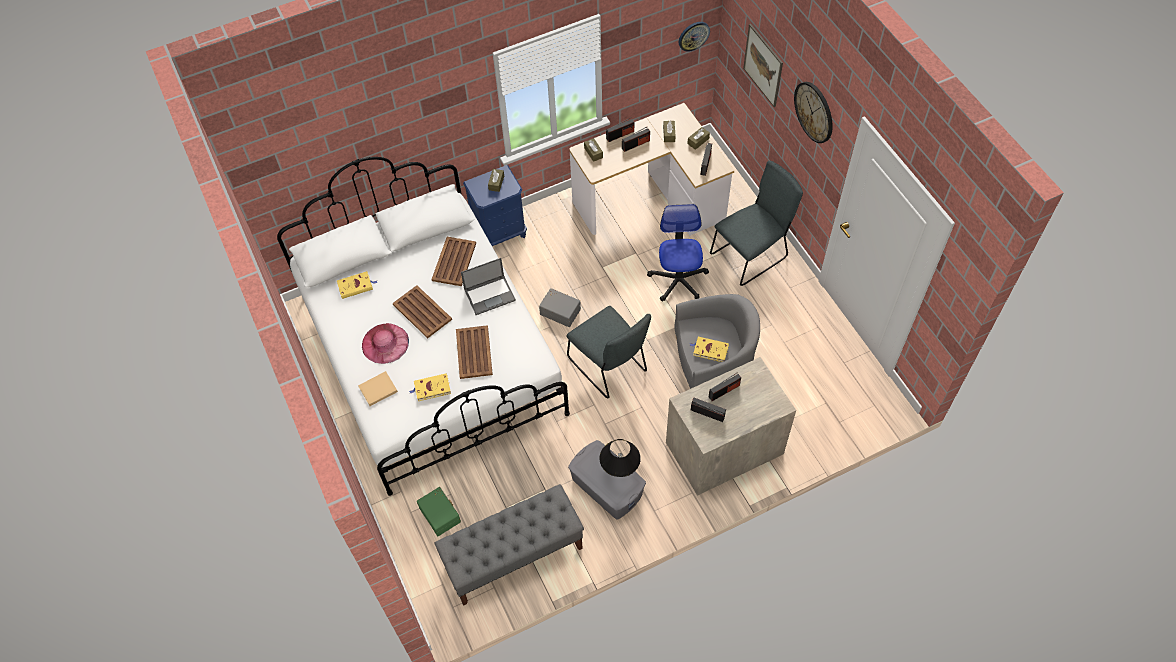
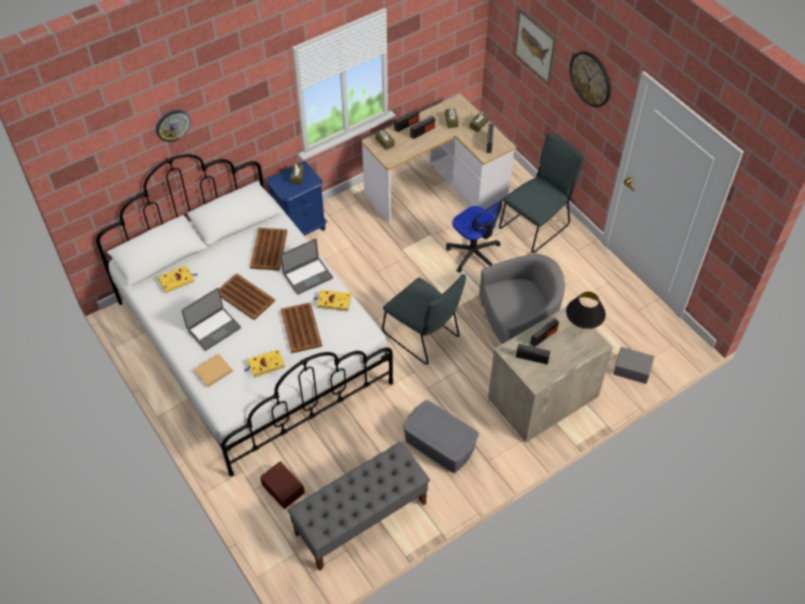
camera: 10 degrees left, 5 degrees down
(385, 343) = (213, 328): pink hat -> laptop
(440, 514) = (283, 488): green storage box -> brown storage box
(560, 311) = (369, 291): grey storage box -> grey storage box (632, 368)
(619, 476) = (453, 430): black table lamp -> black table lamp (580, 336)
(678, 280) = (473, 254): office chair -> office chair turned 150 degrees clockwise
(693, 35) = (465, 29): wall clock -> wall clock (172, 125)
(709, 350) = (518, 308): yellow book -> yellow book (333, 302)

